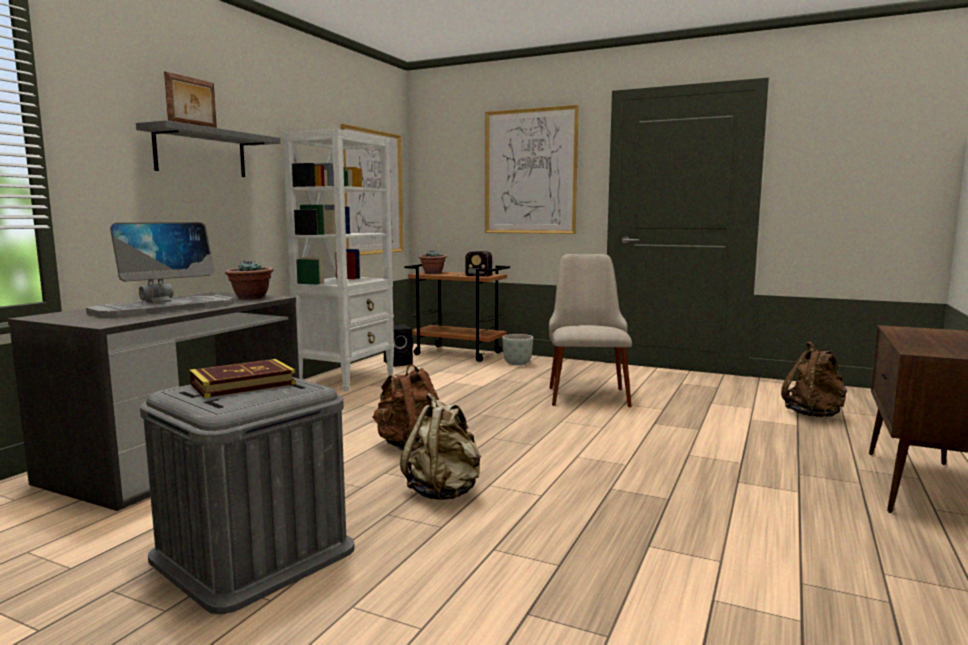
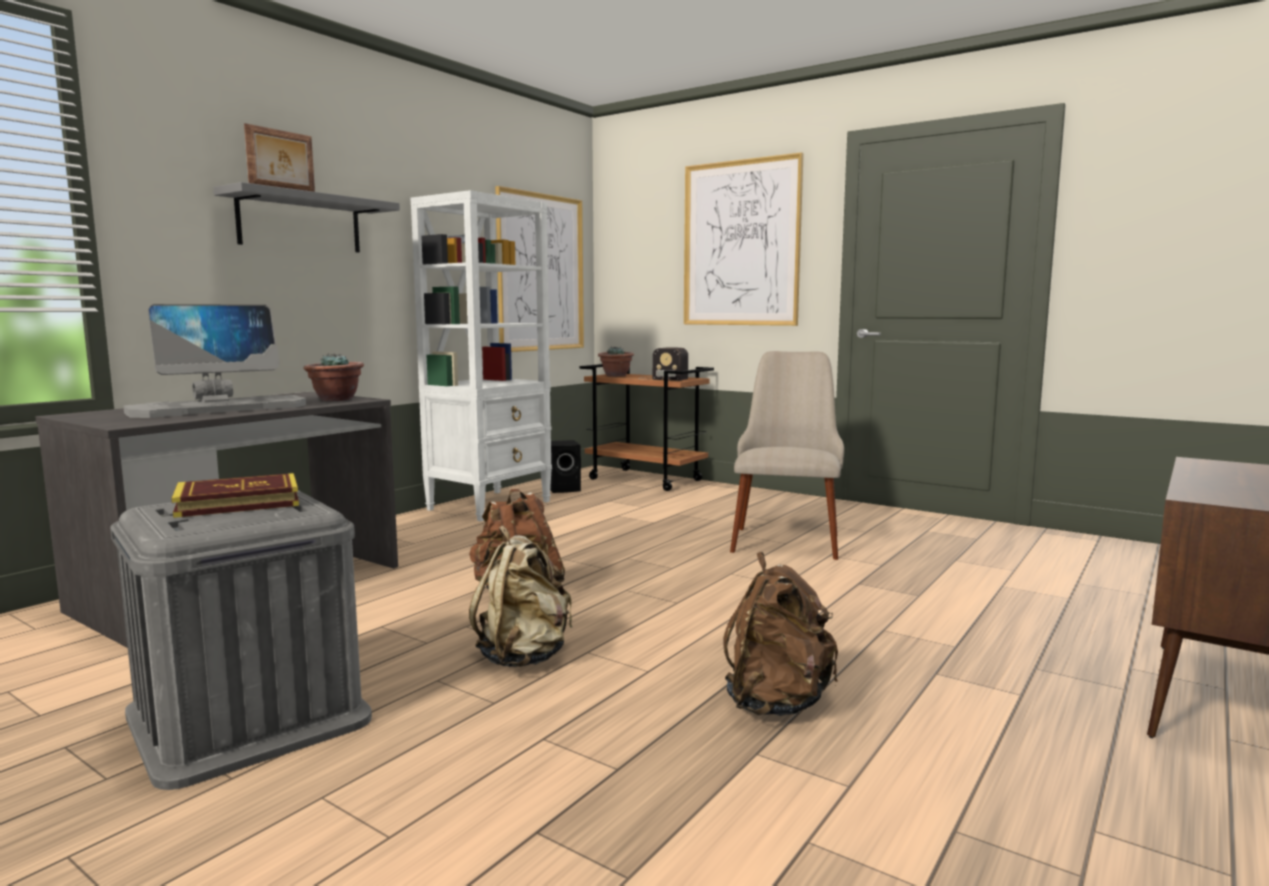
camera: 10 degrees right, 0 degrees up
(517, 363) = (715, 495): grey planter -> none
(814, 415) = (1102, 585): brown backpack -> brown backpack (776, 703)

